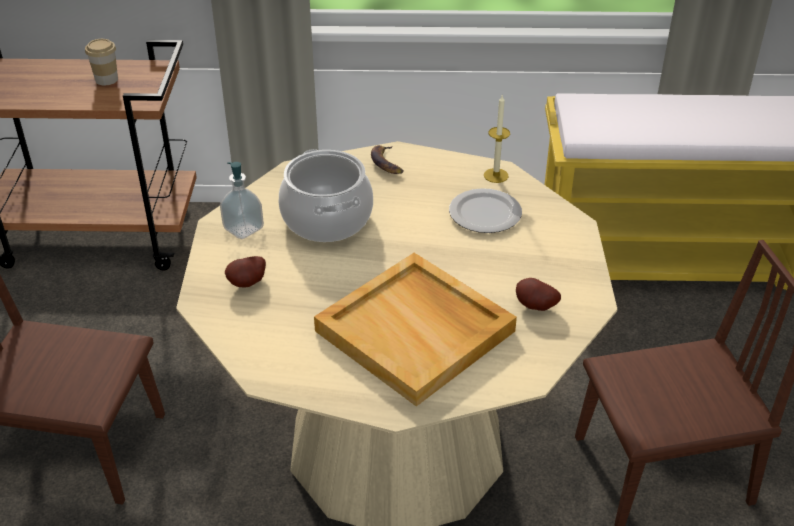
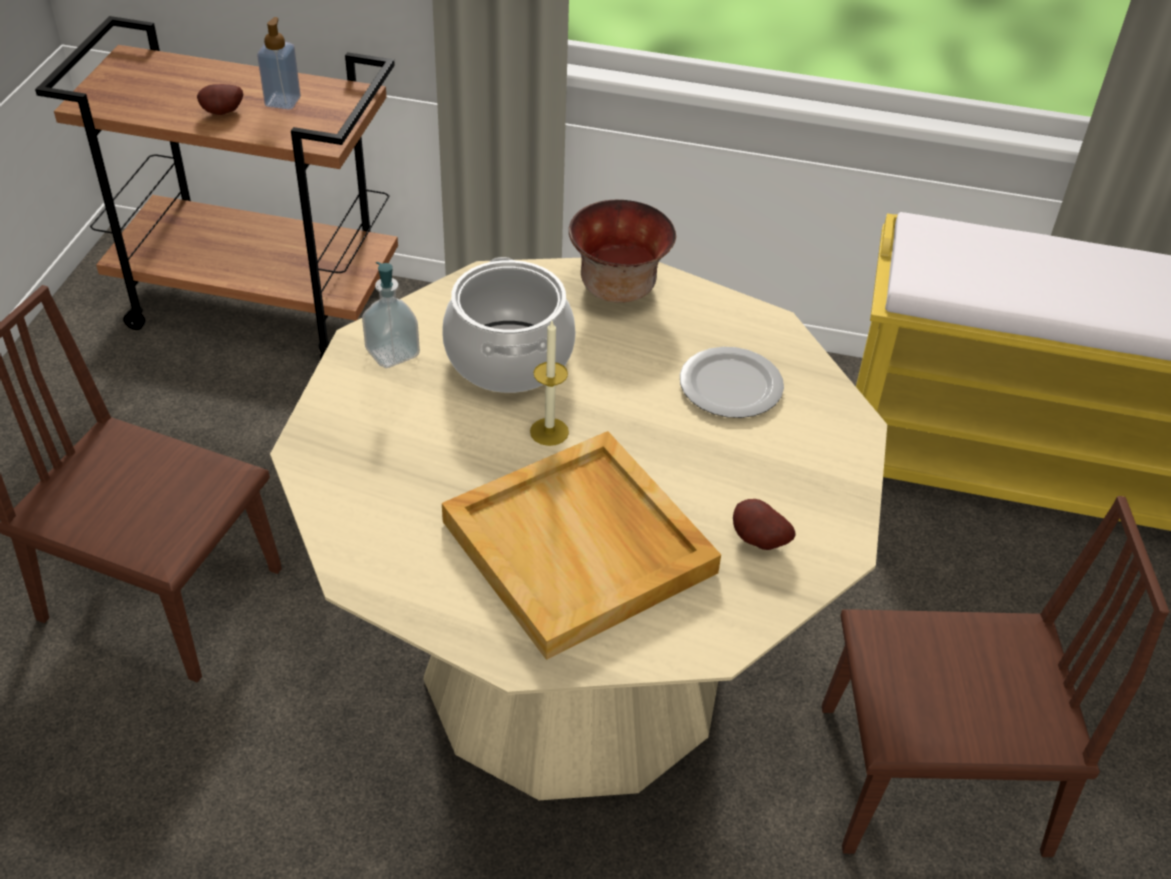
camera: 10 degrees right, 5 degrees up
(106, 79) = (283, 101): cup -> soap dispenser
(248, 284) = (375, 435): potato -> potato (223, 113)
(387, 163) = (617, 286): banana -> bowl
(496, 175) = (764, 330): candle -> candle (549, 432)

